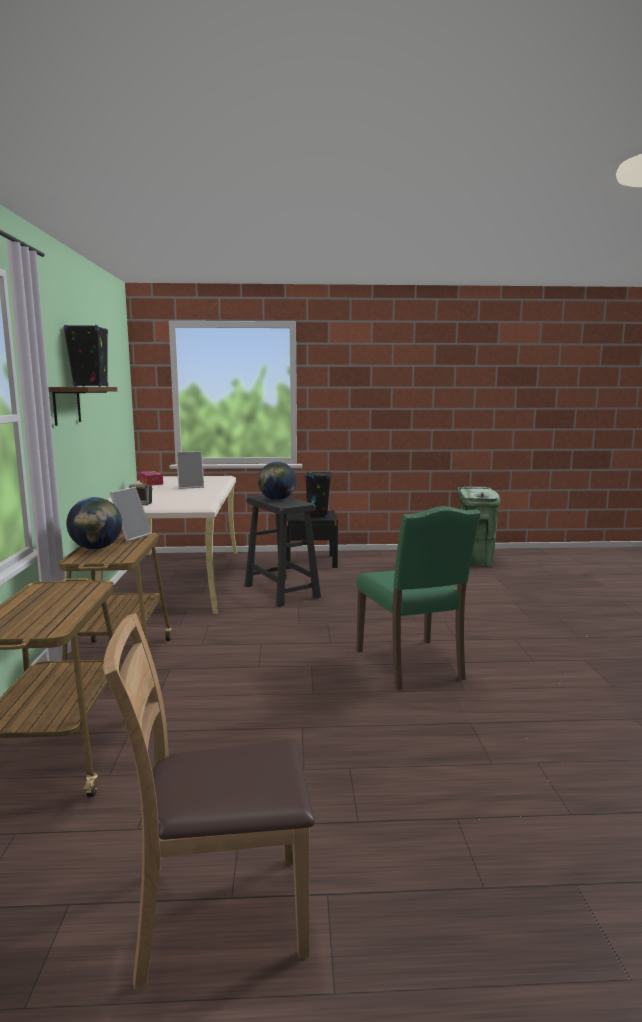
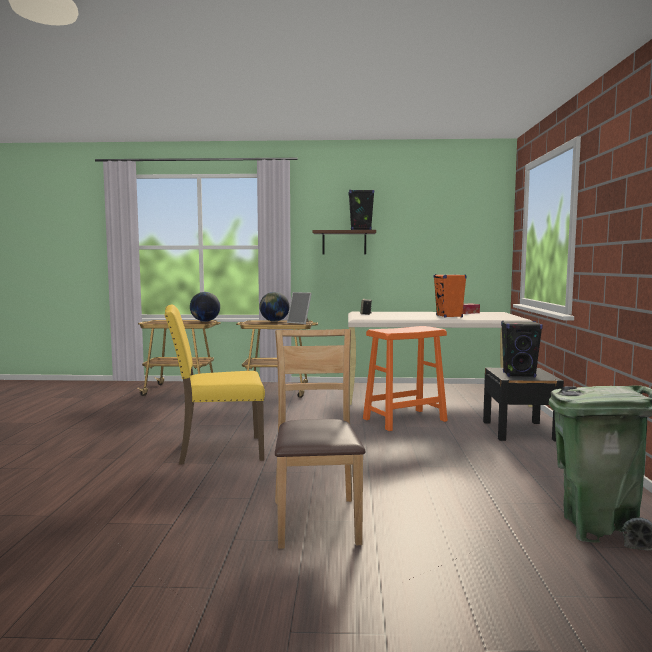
camera: 95 degrees right, 5 degrees down
(191, 487) = (449, 316): picture frame -> orange speaker
(219, 914) = (51, 411): brown chair -> brown chair (316, 520)
(277, 499) = (409, 329): globe -> globe (205, 321)
(281, 592) = (404, 420): black stool -> orange stool
(412, 665) = (218, 451): green chair -> yellow chair

